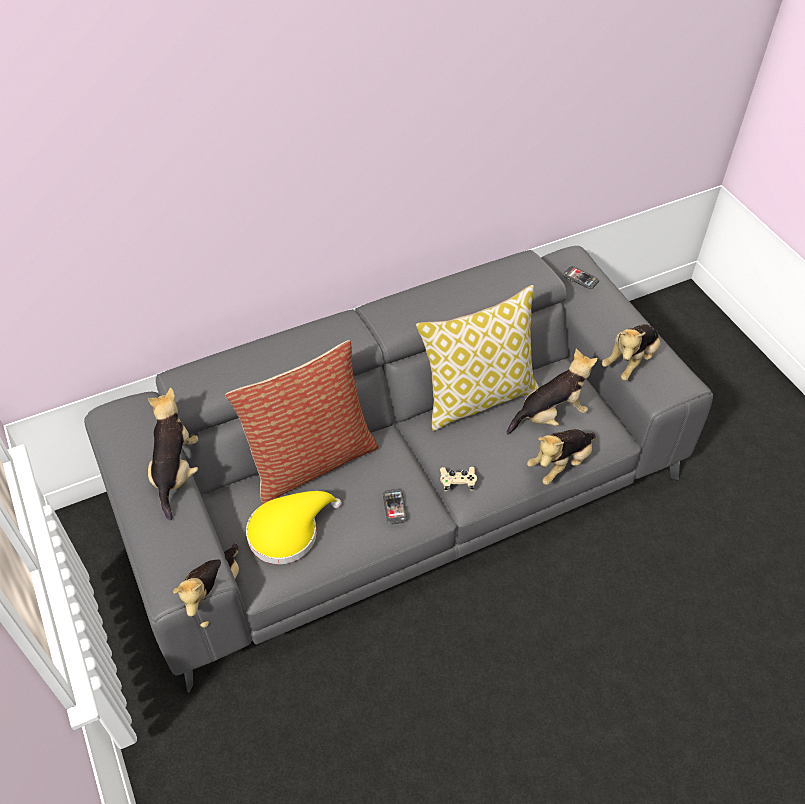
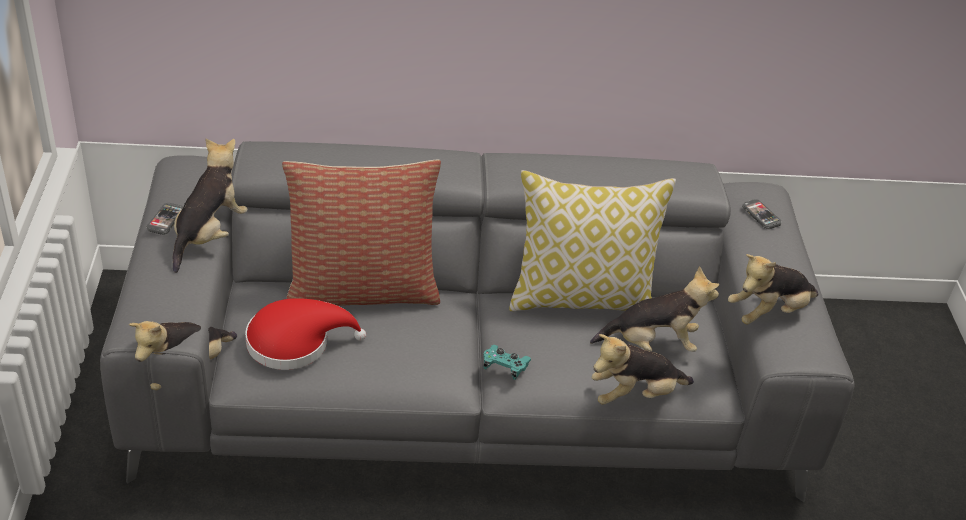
camera: 20 degrees right, 10 degrees down
(288, 531) = (295, 342): yellow hat -> red hat
(394, 507) = (420, 363): phone -> phone (165, 220)
(457, 482) = (505, 367): beige game controller -> turquoise game controller

